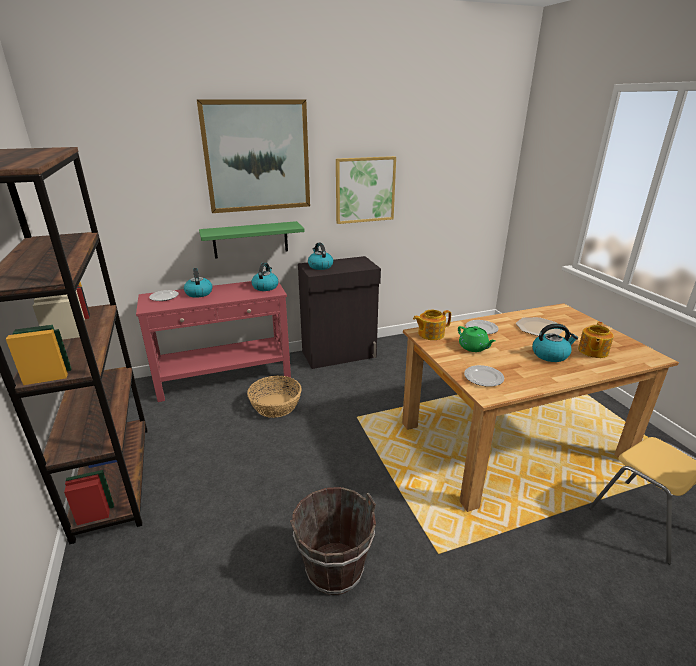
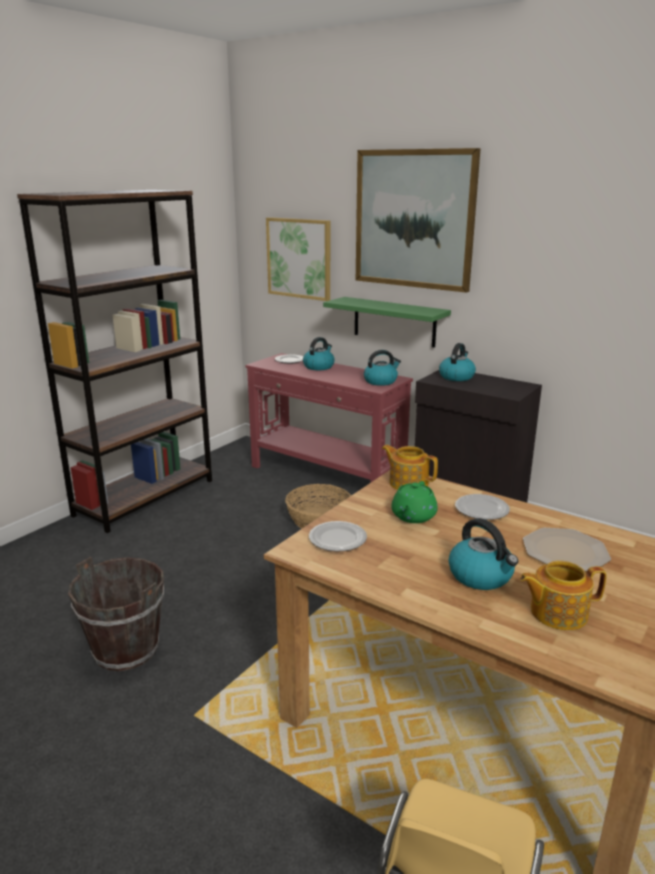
camera: 55 degrees right, 5 degrees down
(365, 190) = (554, 283): picture -> picture (299, 258)

